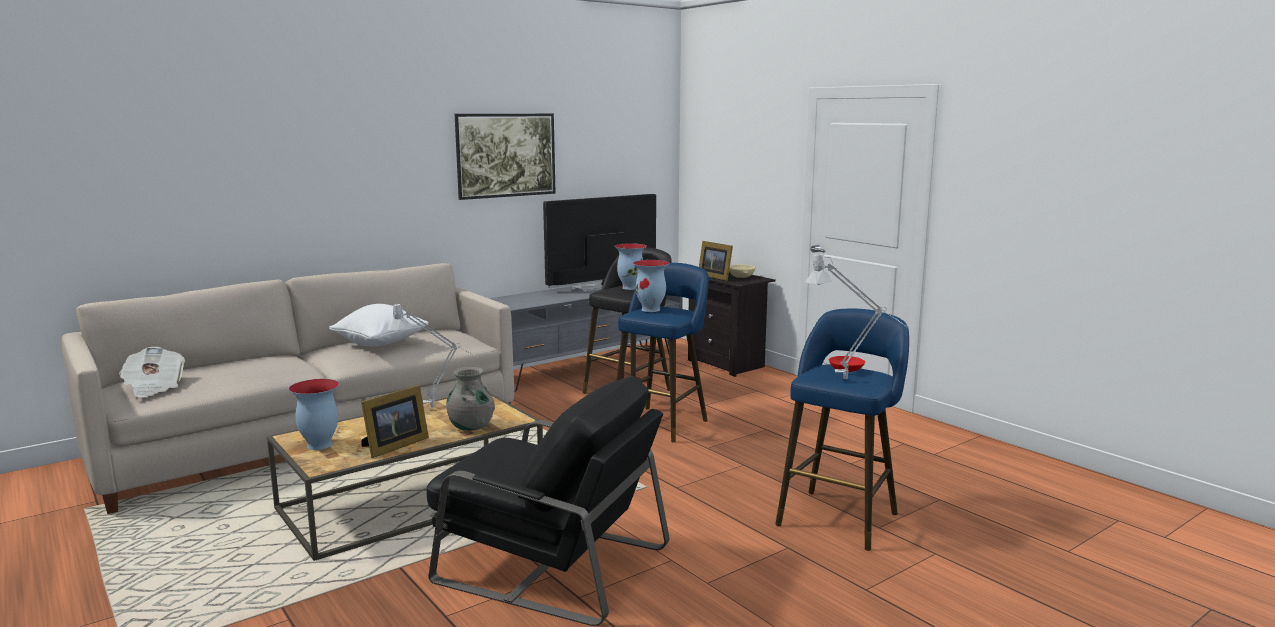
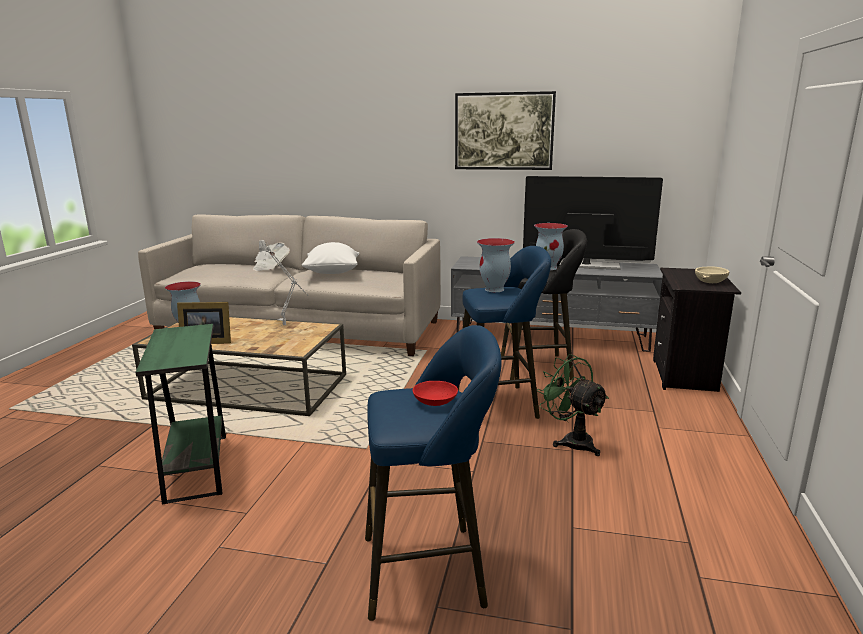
camera: 50 degrees right, 5 degrees up
(154, 387) = (195, 270): newspaper -> newspaper (270, 267)
(471, 427) = (264, 345): grey vase -> none
(549, 564) = (197, 467): black armchair -> green side table
(715, 277) = (679, 276): picture frame -> none
(754, 424) = (571, 441): none -> green fan
(852, 380) = (399, 414): grey table lamp -> none

